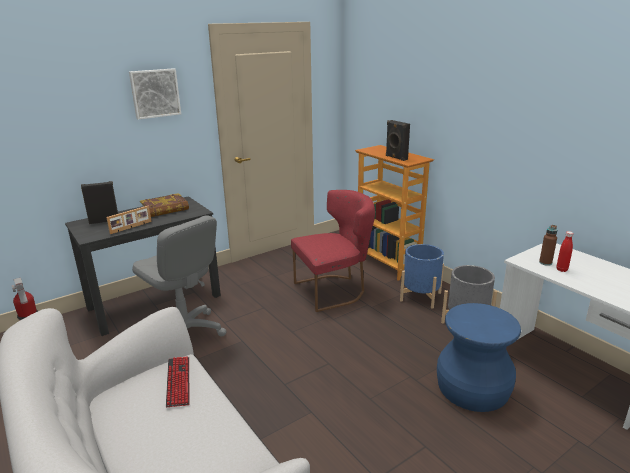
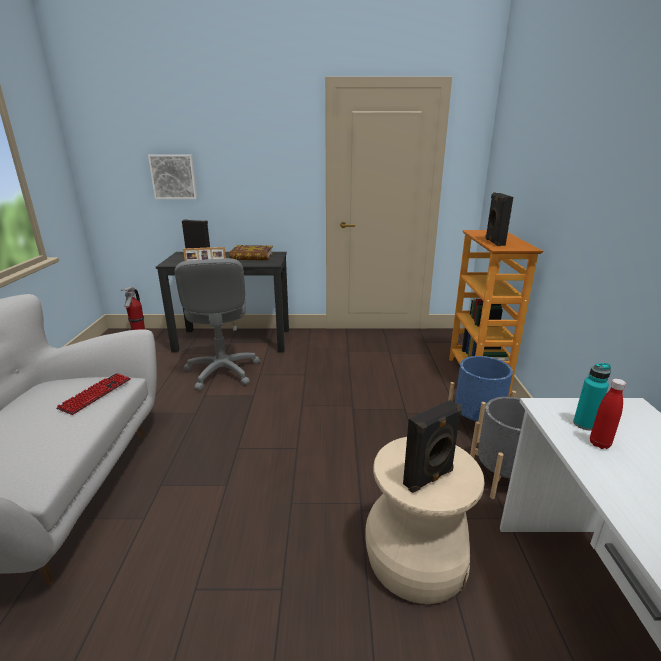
camera: 35 degrees right, 0 degrees up
(155, 93) = (263, 145): picture -> picture (174, 177)
(334, 290) = (387, 382): red chair -> none
(471, 388) = (415, 557): blue stool -> beige stool
(489, 326) = (429, 478): none -> black speaker
(545, 263) = (584, 424): brown bottle -> turquoise bottle

